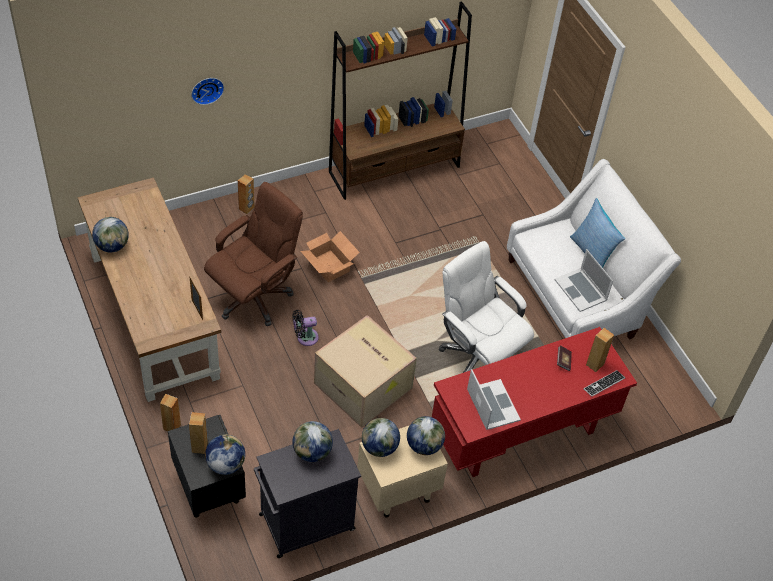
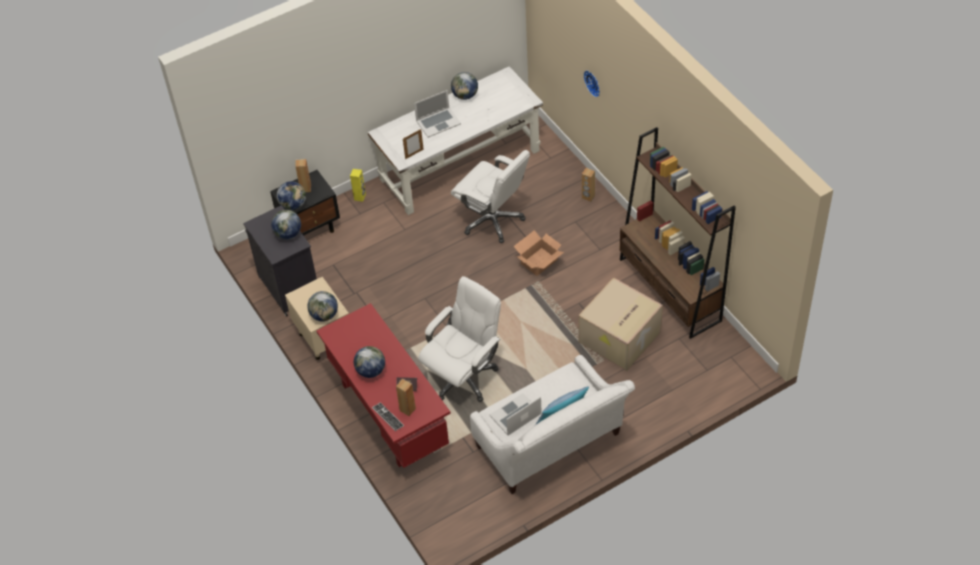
camera: 90 degrees right, 0 degrees up
(153, 315) = (460, 164): brown desk -> white desk
(172, 427) = (360, 197): brown speaker -> yellow speaker
(254, 297) = (493, 220): brown office chair -> white office chair
(305, 337) = (459, 258): black fan -> none
(364, 386) = (418, 304): cardboard box -> cardboard box (619, 338)
(379, 447) = (319, 288): globe -> globe (370, 371)
(492, 405) = (354, 342): laptop -> laptop (438, 122)

